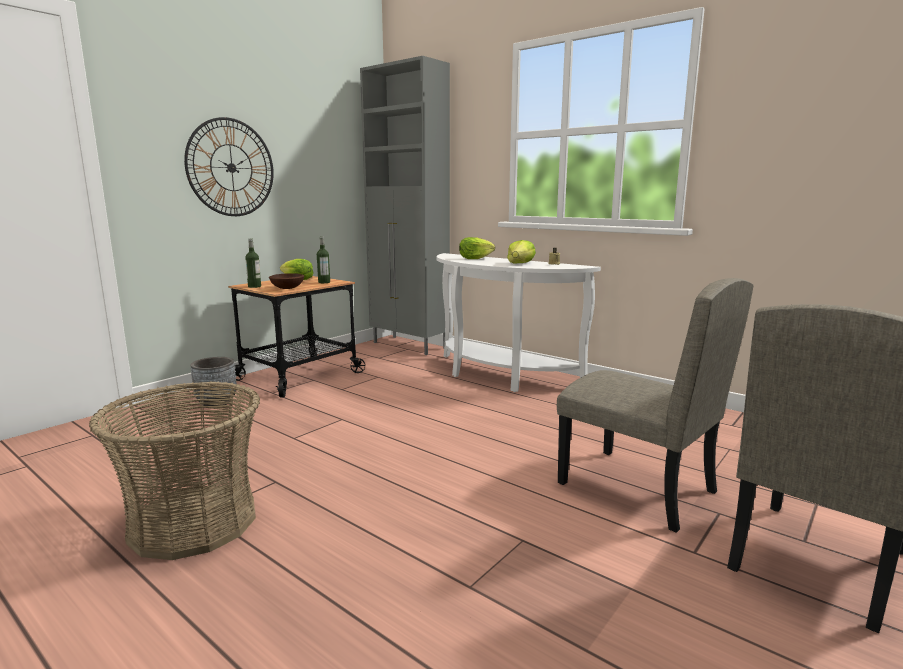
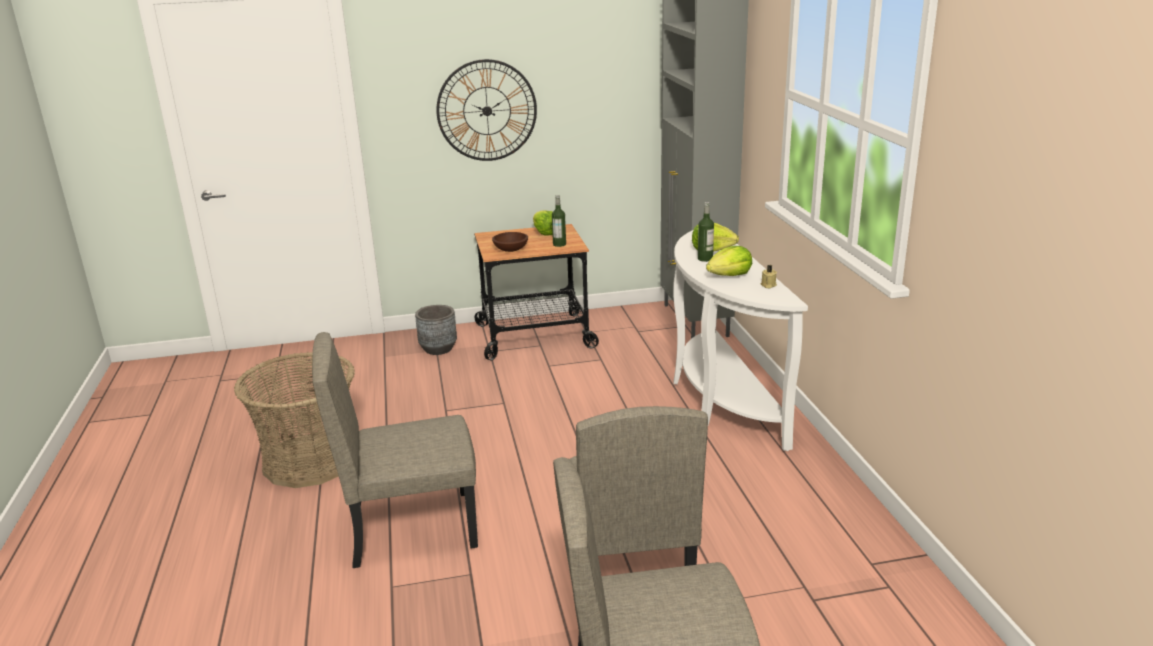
camera: 40 degrees right, 10 degrees up
(254, 286) = (490, 240): bottle -> bottle (705, 259)
(407, 530) = (413, 527): none -> beige chair

